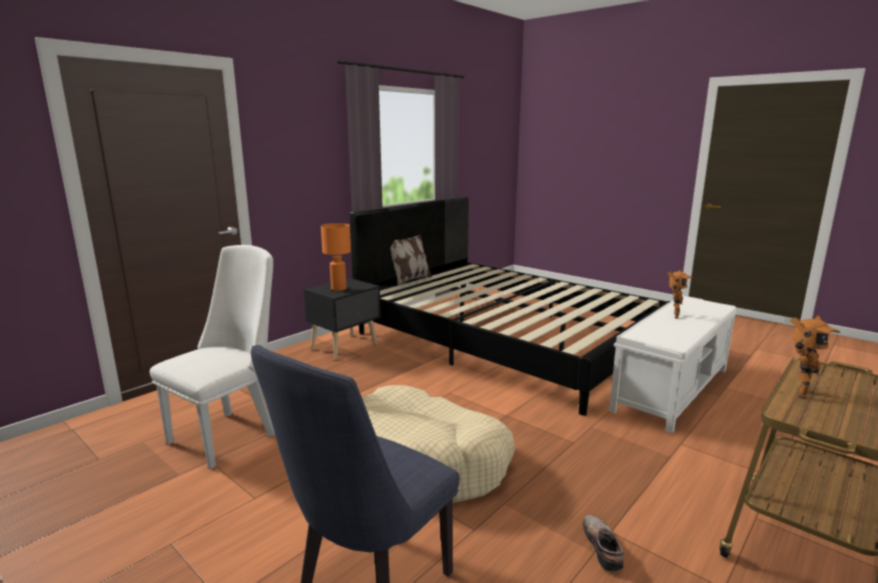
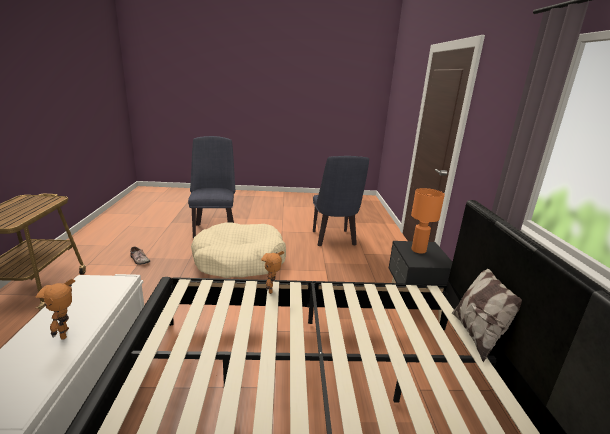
camera: 135 degrees right, 5 degrees up
(229, 434) = (334, 240): white chair -> blue chair
(798, 393) = (39, 208): toy robot -> toy robot (272, 290)

